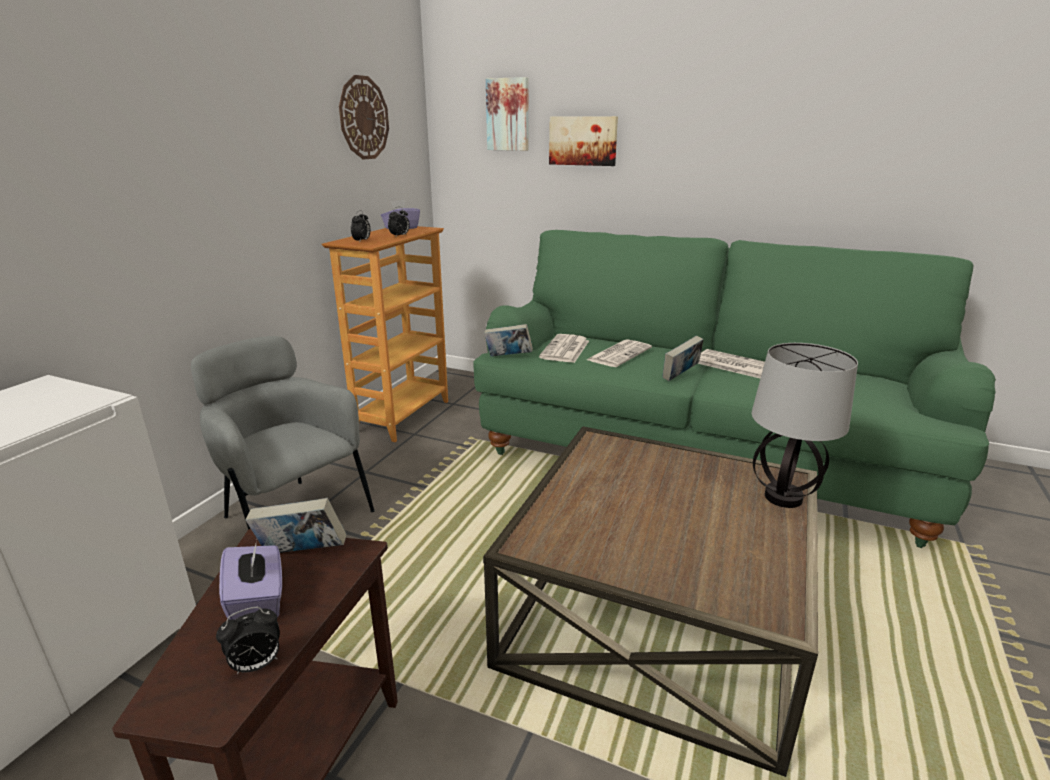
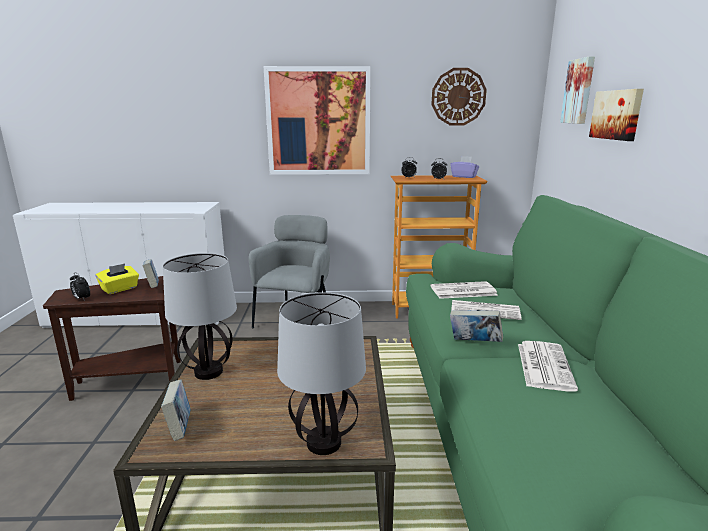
camera: 65 degrees right, 5 degrees down
(205, 165) = (318, 122): none -> picture
(258, 601) = (120, 289): purple tissue box -> yellow tissue box
(508, 357) = (422, 279): book -> book (180, 428)
(603, 554) = (209, 371): none -> table lamp

